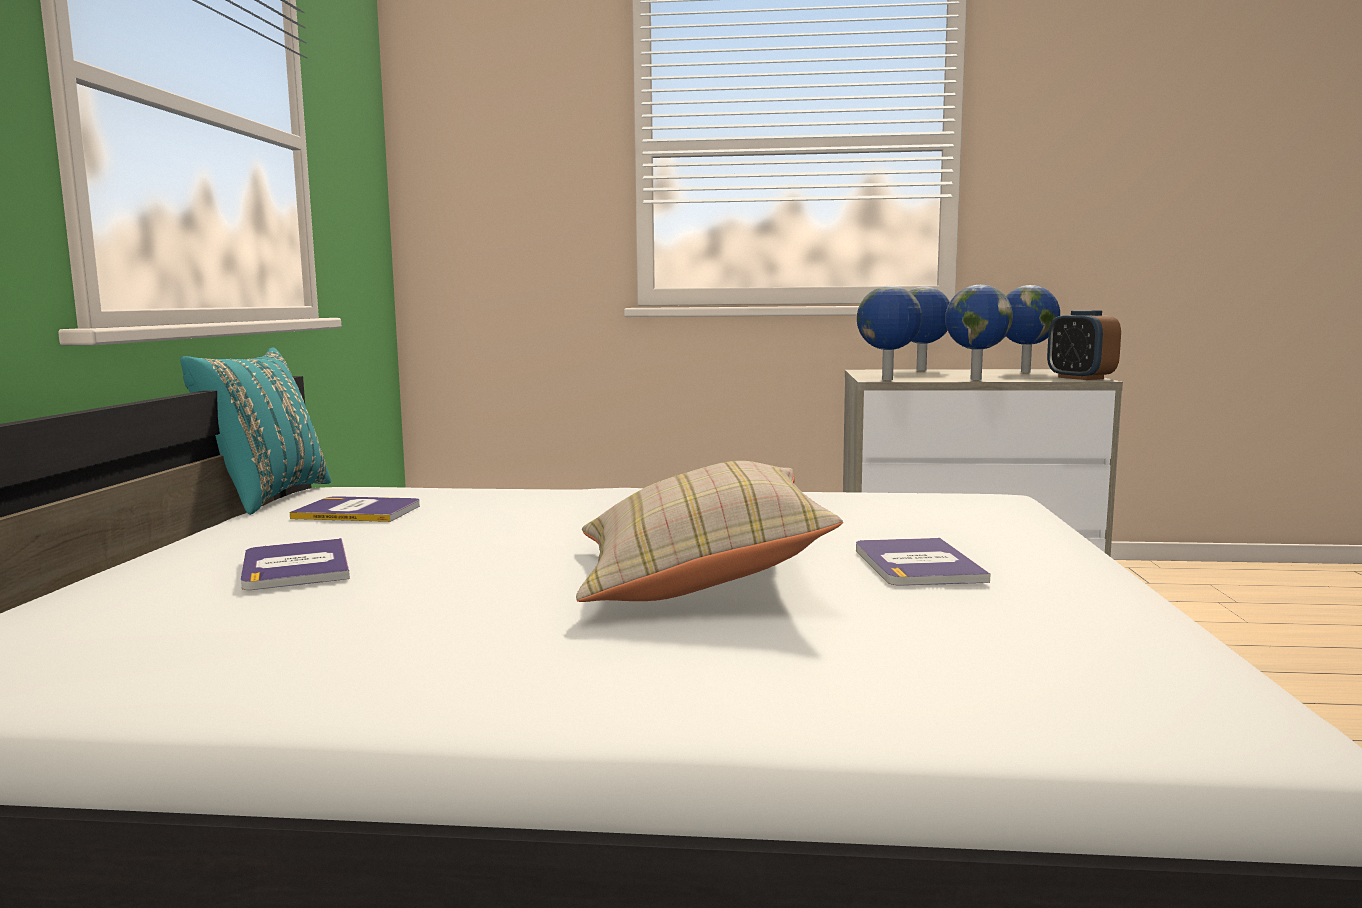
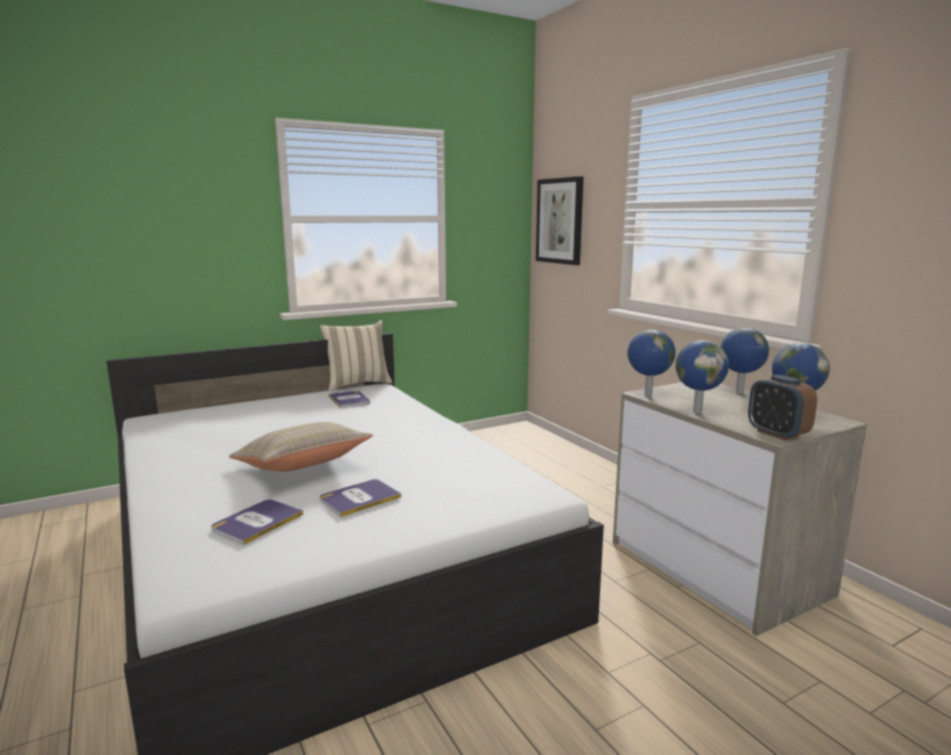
camera: 55 degrees right, 5 degrees up
(265, 497) = (357, 384): turquoise pillow -> beige pillow
(295, 567) = (265, 416): book -> book (257, 522)
(475, 175) = (560, 221): none -> picture
(1080, 378) = (777, 434): alarm clock -> alarm clock turned 60 degrees counterclockwise

